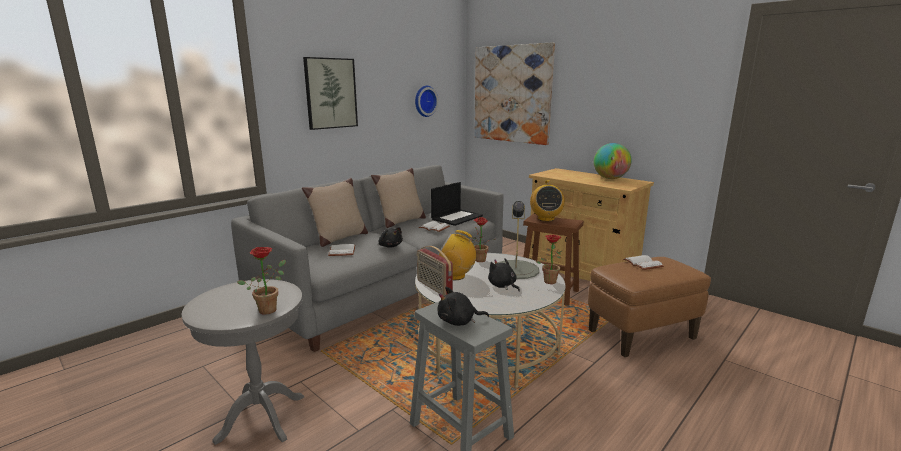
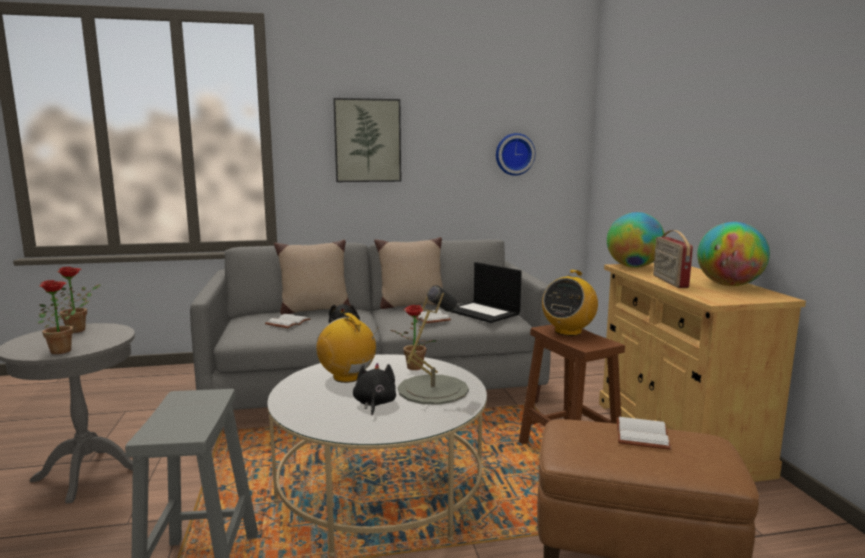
camera: 35 degrees right, 5 degrees down
(433, 287) = (300, 382): radio -> radio (669, 281)
(457, 217) = (483, 312): laptop -> laptop turned 60 degrees clockwise
(459, 321) = (177, 416): black plush toy -> none
(512, 94) = (636, 144): picture -> none
(546, 174) = (633, 267): none -> globe
(549, 280) = (446, 415): potted plant -> potted plant (80, 329)

